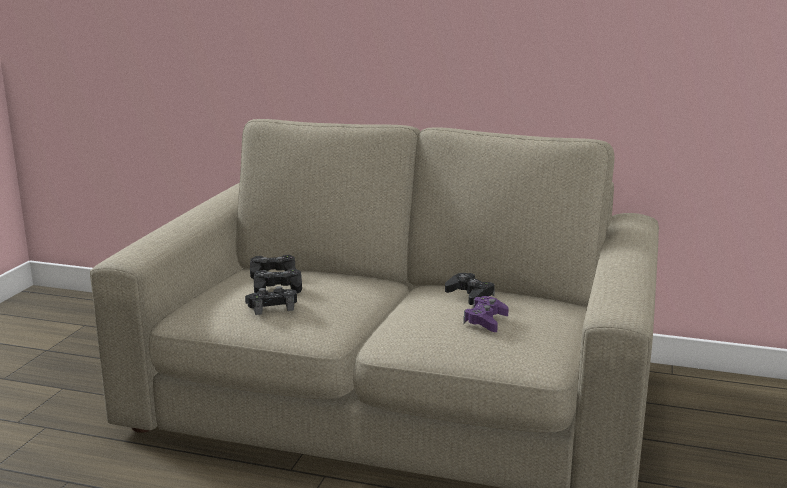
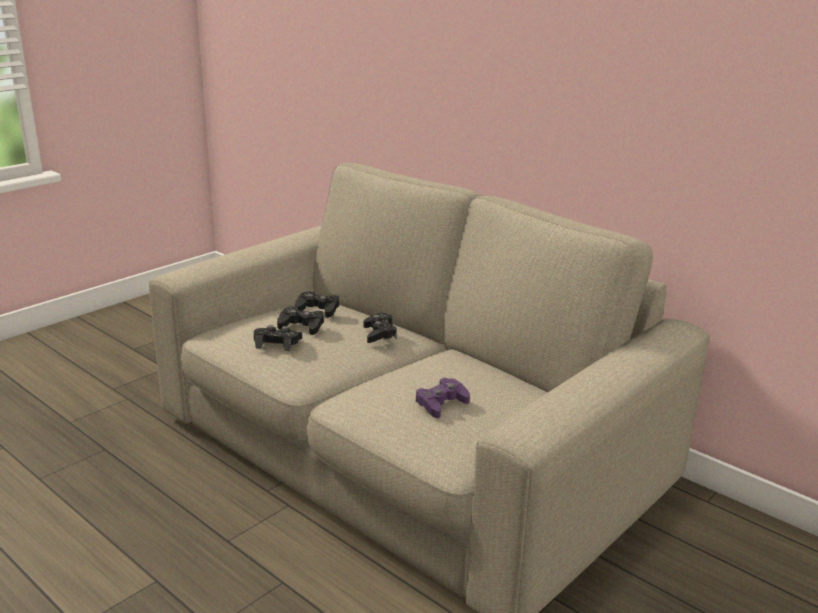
camera: 25 degrees right, 5 degrees up
(470, 294) = (461, 372): black game controller -> black game controller (379, 334)

